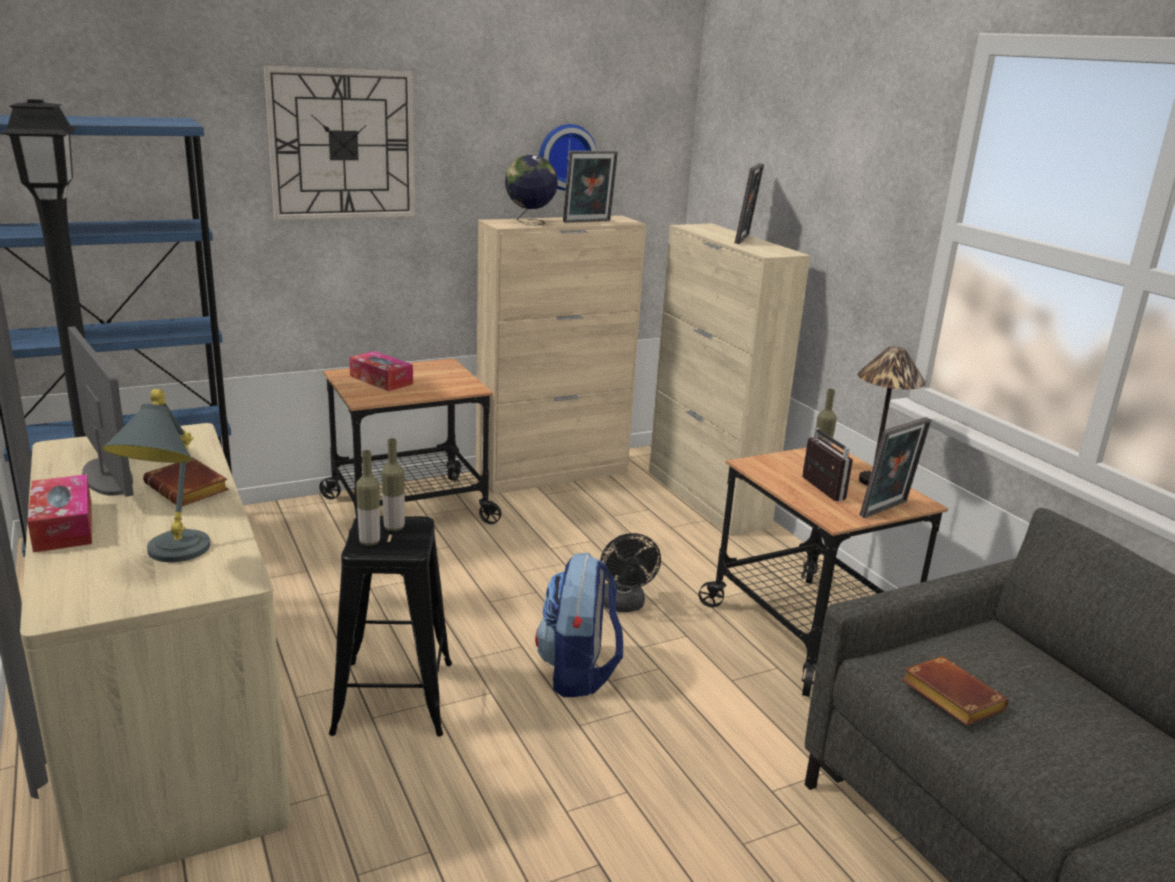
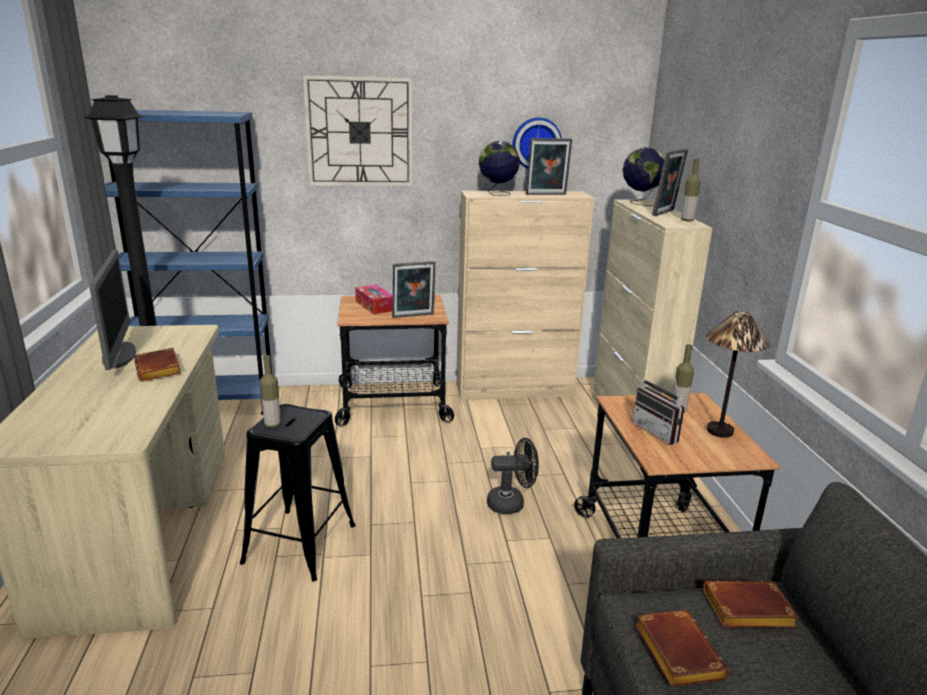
camera: 20 degrees right, 0 degrees up
(63, 526) = (62, 385): tissue box -> none
(168, 559) = (100, 417): grey table lamp -> none
(394, 528) = (298, 416): bottle -> bottle (687, 220)
(578, 672) = (445, 552): backpack -> none
(624, 606) = (512, 503): black fan -> black fan turned 105 degrees counterclockwise
(703, 228) = (640, 202): none -> globe
(816, 490) = (659, 432): radio -> radio turned 150 degrees clockwise
(887, 510) = (715, 460): picture frame -> picture frame (413, 316)
(986, 649) = (746, 612): none -> brown book

